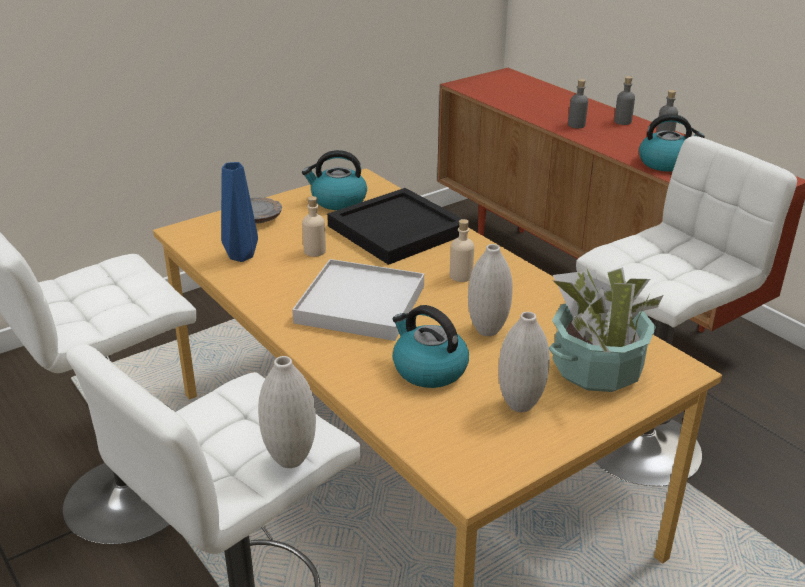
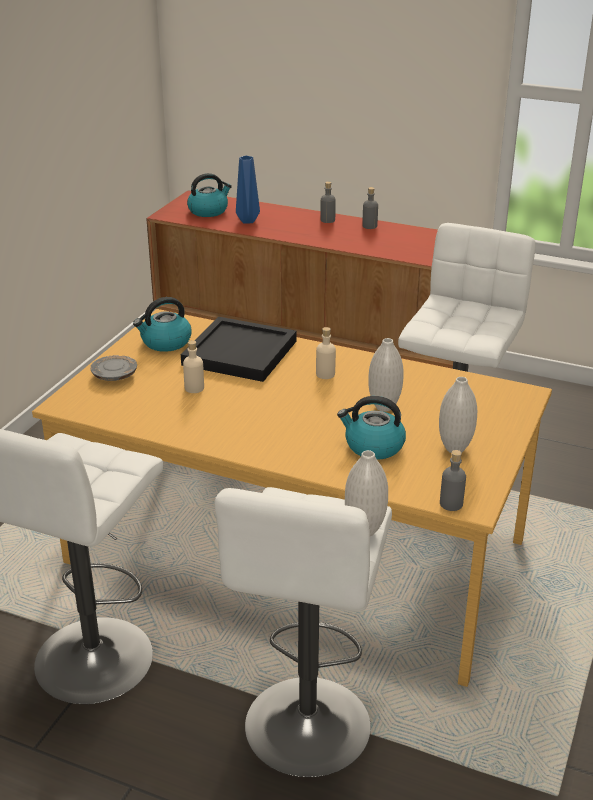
camera: 30 degrees left, 0 degrees up
(243, 256) = (140, 409): blue vase -> blue vase (248, 220)
(361, 304) = (276, 417): white tray -> none
(576, 125) = (296, 231): grey bottle -> grey bottle (451, 504)
(596, 369) = (477, 410): potted plant -> none
(665, 163) = (390, 247): kettle -> kettle (208, 211)

